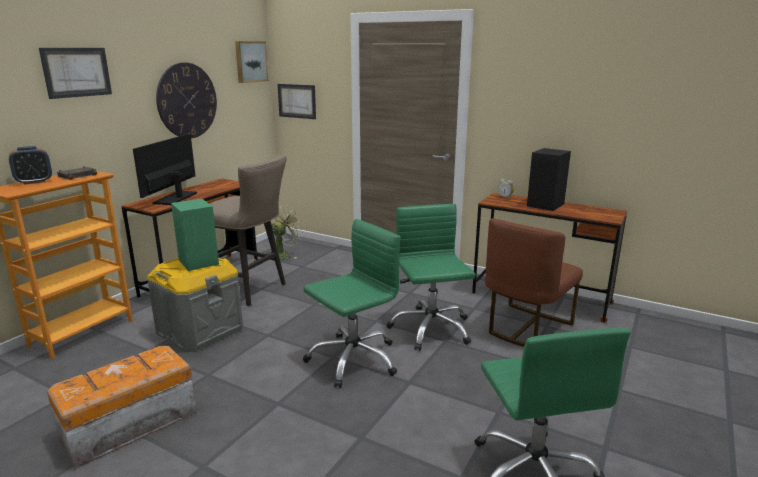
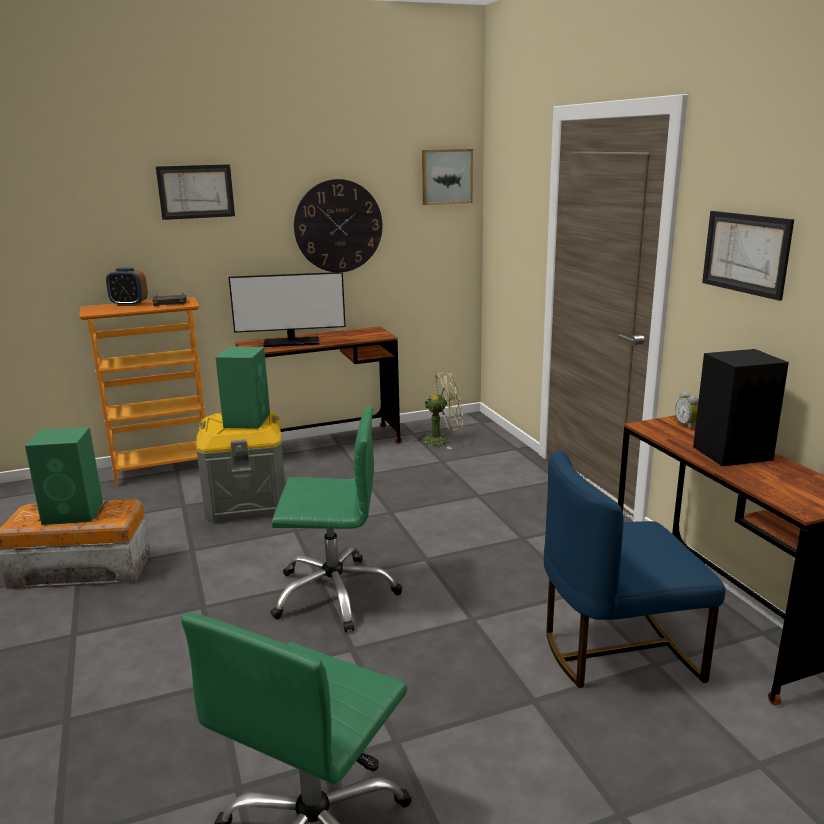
camera: 40 degrees right, 0 degrees up
(122, 373) = (74, 513): none -> green speaker
(175, 198) = (291, 342): monitor -> monitor turned 150 degrees counterclockwise
(250, 290) = (349, 473): beige stool -> none
(297, 101) = (501, 232): picture -> picture (746, 253)
(430, 329) = (476, 595): green office chair -> none
(525, 327) = (617, 651): brown chair -> blue chair

